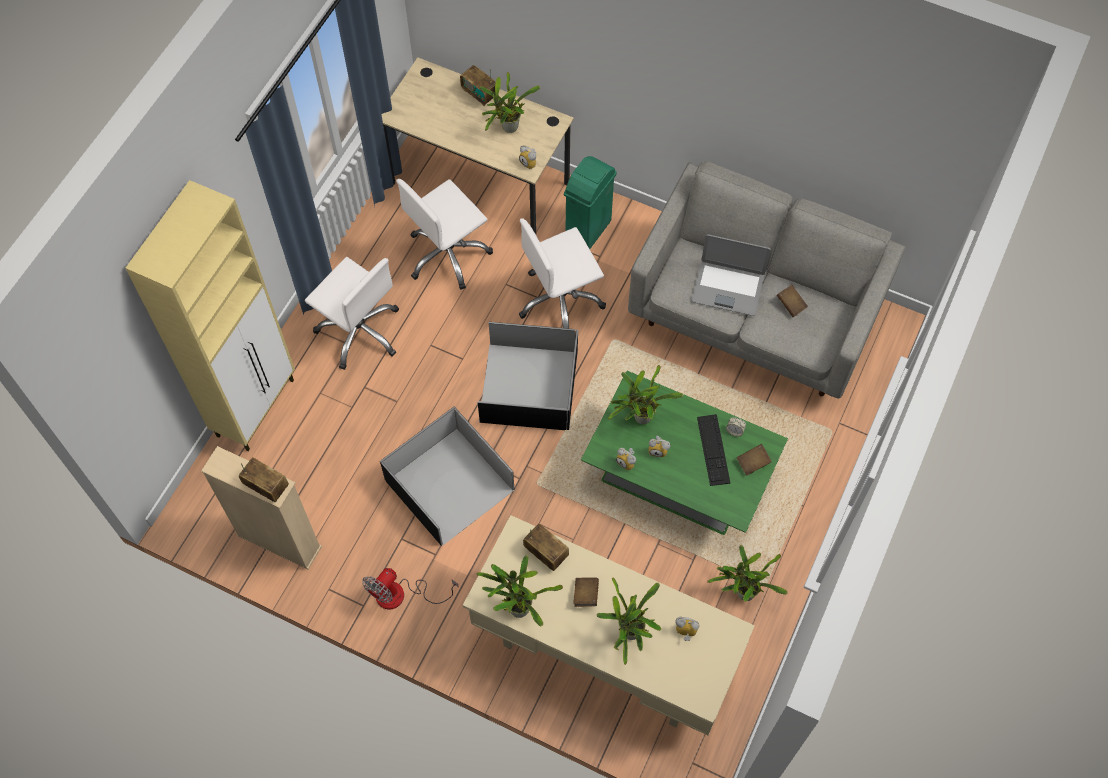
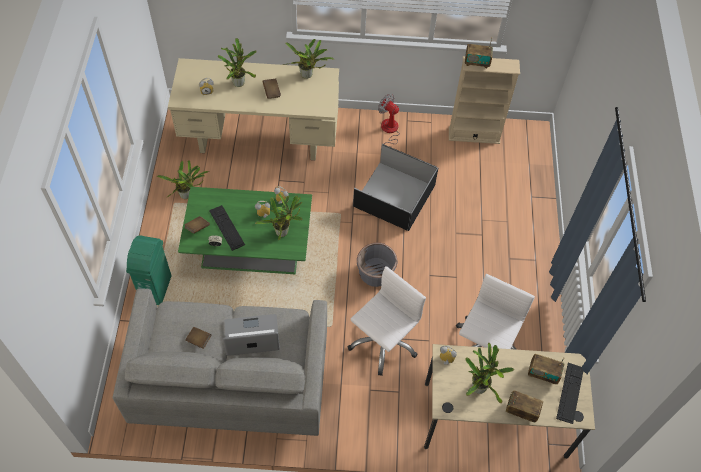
camera: 155 degrees right, 5 degrees down
(256, 407) = (539, 200): beige cabinet -> none
(360, 331) = (508, 269): white office chair -> none
(401, 595) = (389, 131): fan -> fan turned 60 degrees counterclockwise
(419, 92) = (570, 392): none -> keyboard
(529, 385) = (375, 273): black storage box -> grey planter
(546, 553) = (304, 105): radio -> radio (543, 373)
(587, 230) = (389, 409): green trash can -> green trash can (156, 288)

